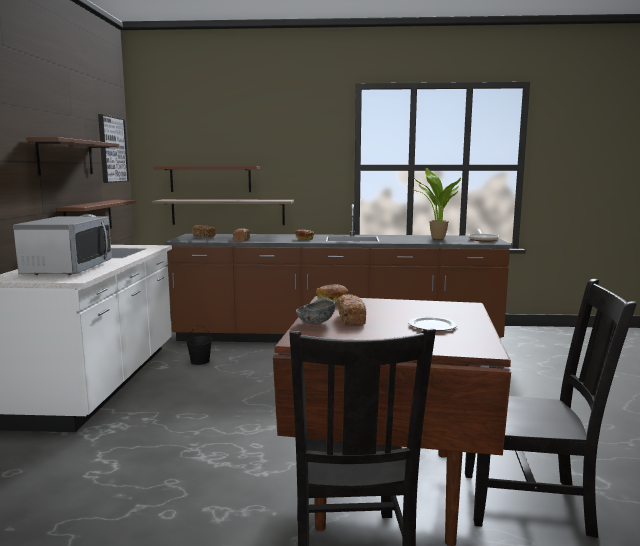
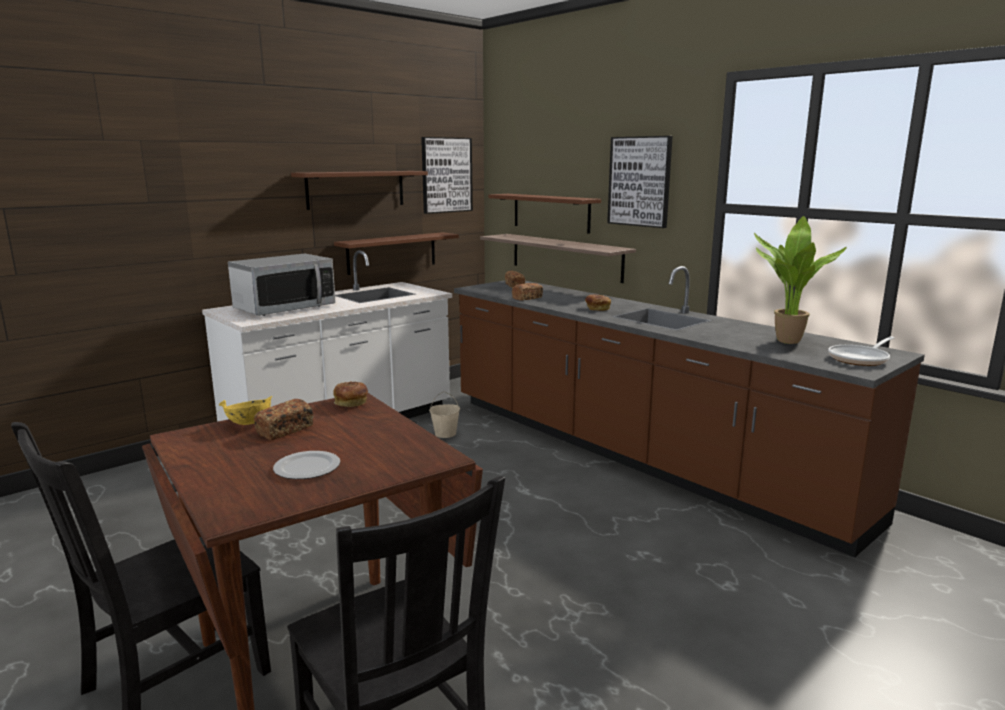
camera: 45 degrees right, 5 degrees up
(200, 361) = (445, 434): black bucket -> beige bucket
(293, 152) = (640, 181): none -> picture
(315, 323) = (249, 423): grey bowl -> yellow bowl

